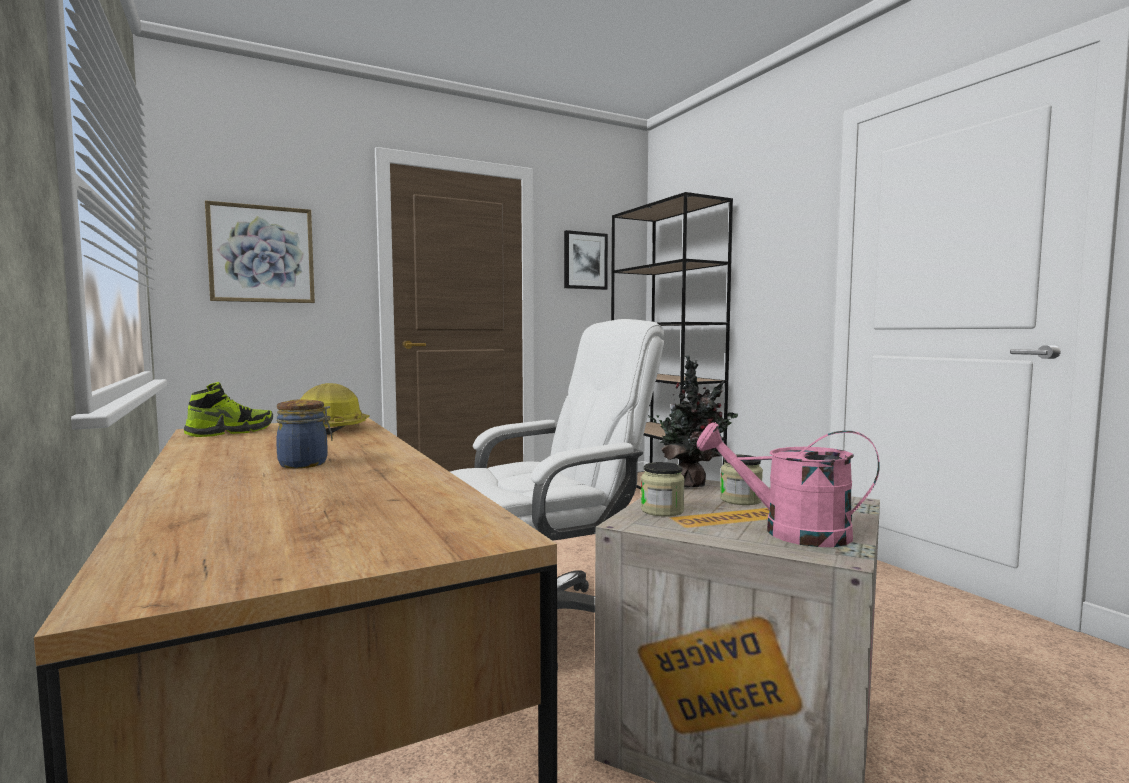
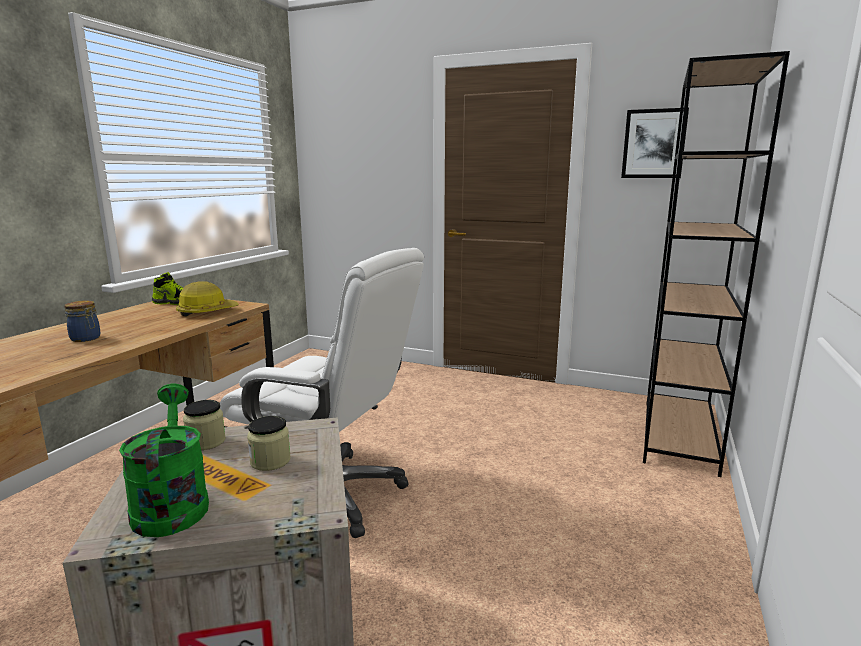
camera: 50 degrees right, 10 degrees up
(261, 254) = (355, 160): picture -> none
(691, 484) = (309, 430): potted plant -> none
(790, 532) = (171, 503): pink watering can -> green watering can

